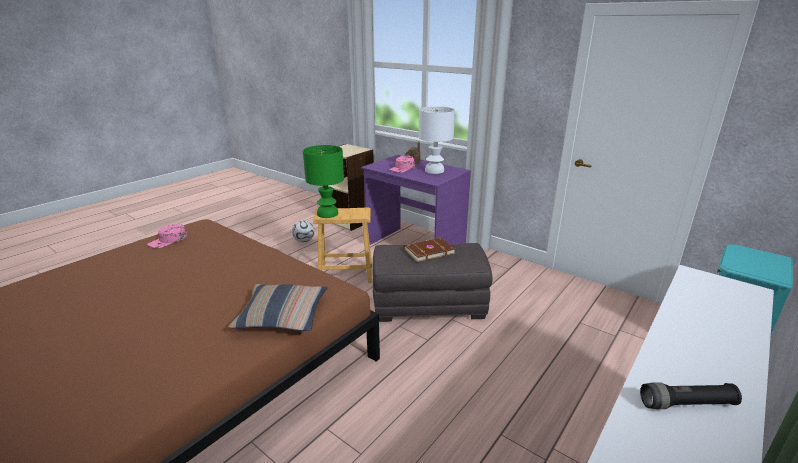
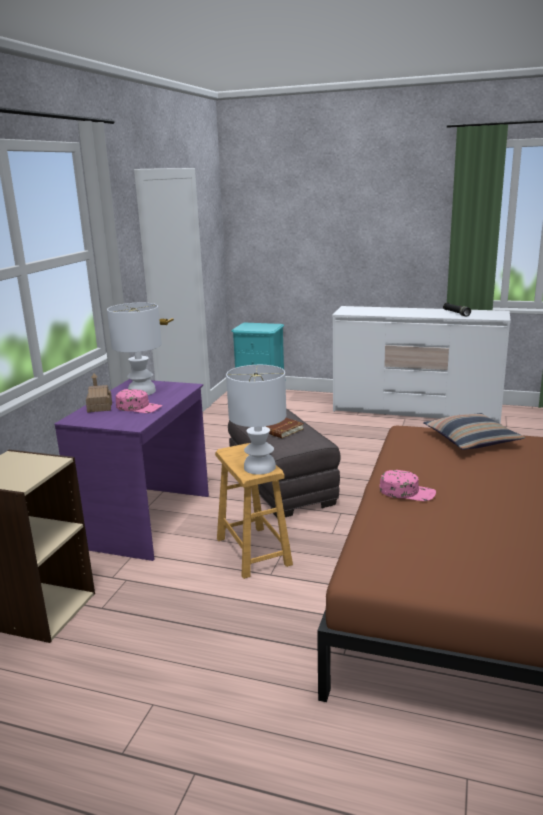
camera: 110 degrees left, 5 degrees down
(168, 240) = (443, 573): pink cap -> pink cap (407, 492)
(304, 241) = (157, 633): football -> none
(327, 214) = (260, 467): green table lamp -> white table lamp

